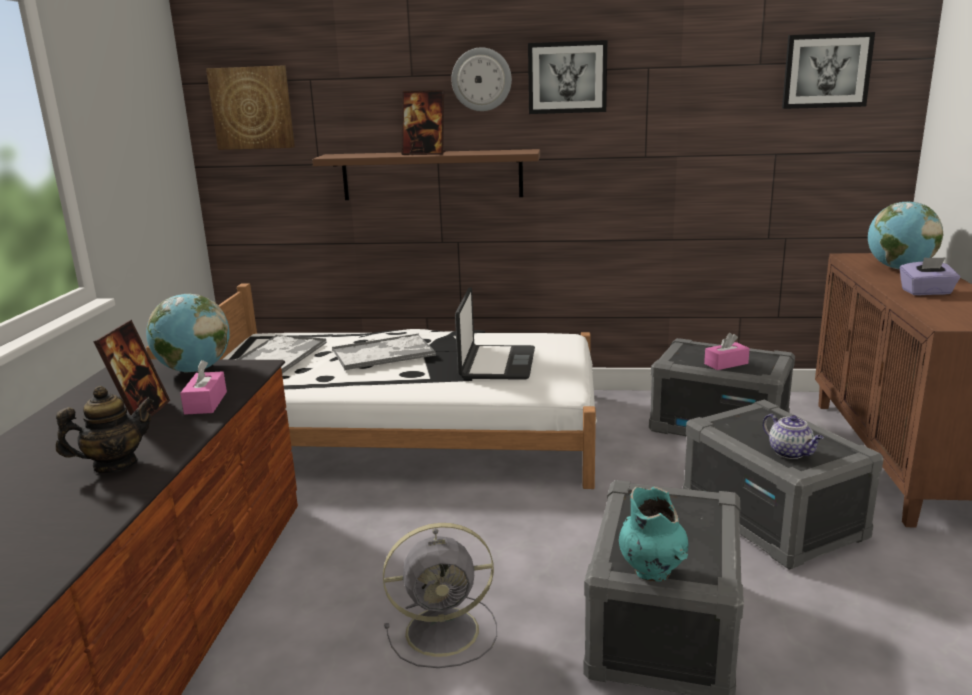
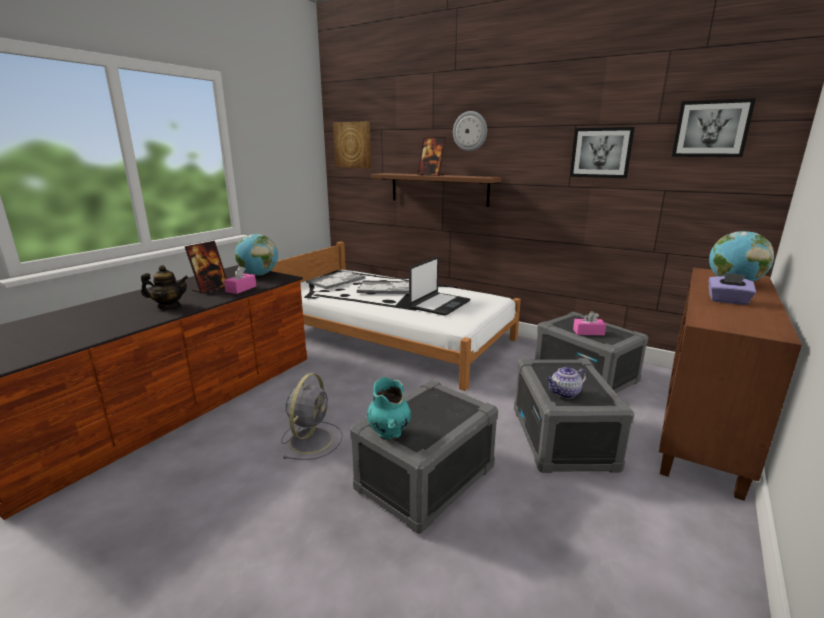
camera: 25 degrees right, 0 degrees up
(445, 631) = (312, 439): grey fan -> grey fan turned 90 degrees counterclockwise
(567, 77) = (521, 131): picture -> picture (601, 152)
(791, 453) = (564, 393): teapot -> teapot turned 75 degrees clockwise

